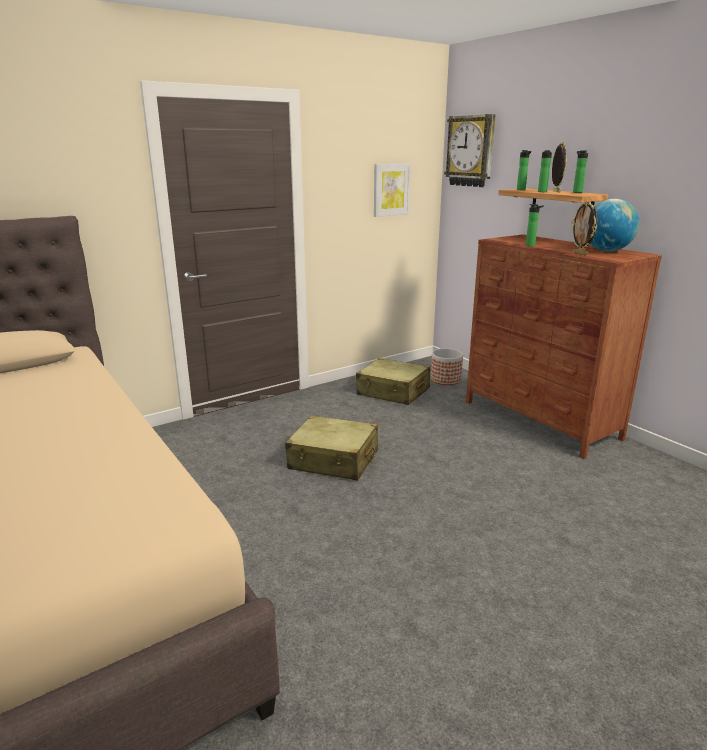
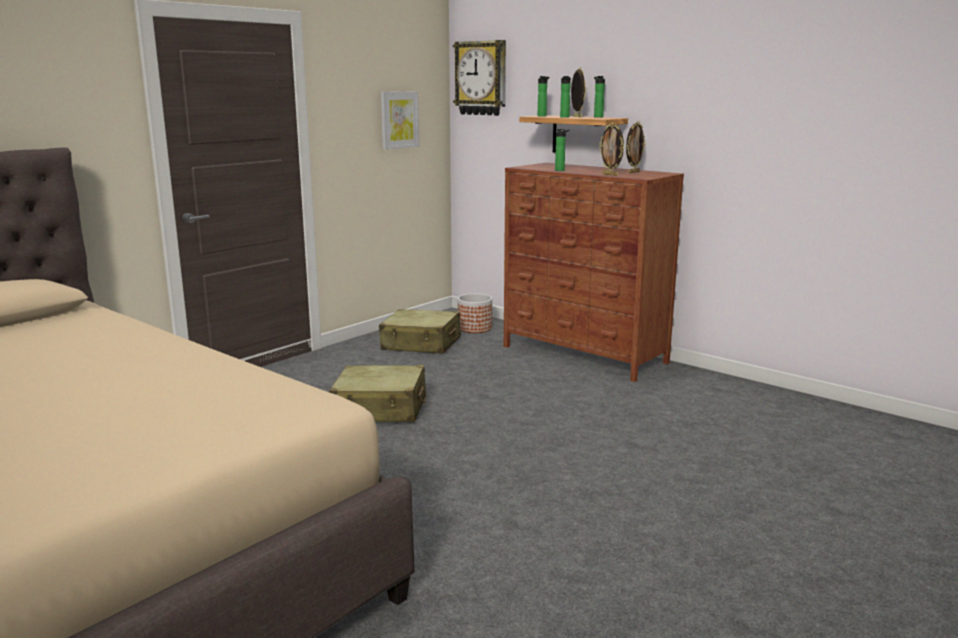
camera: 15 degrees left, 5 degrees down
(606, 251) = (633, 172): globe -> picture frame

